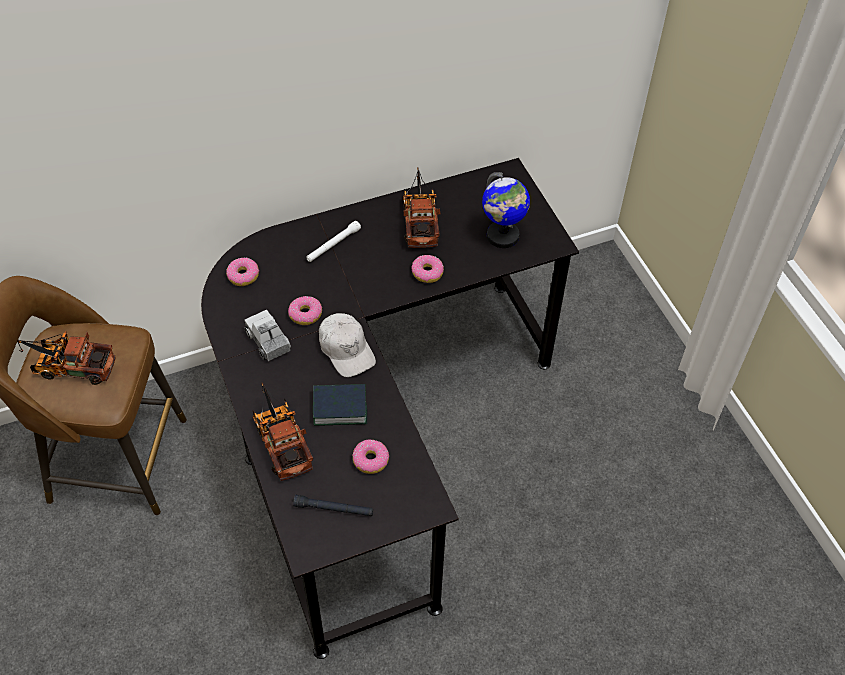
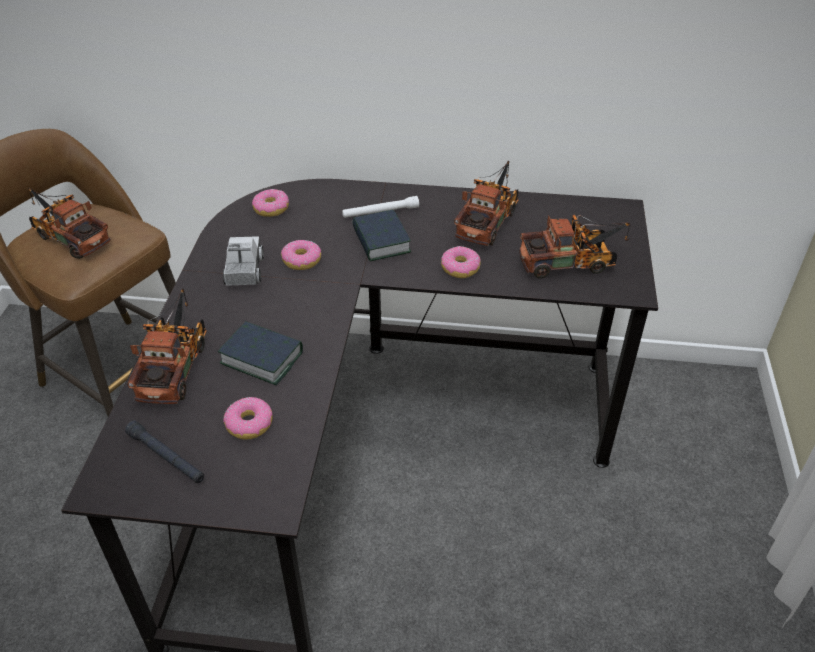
camera: 30 degrees right, 10 degrees down
(346, 349) = (315, 306): white cap -> none
(353, 272) = (381, 241): none -> book
(502, 236) = (572, 263): globe -> toy truck

